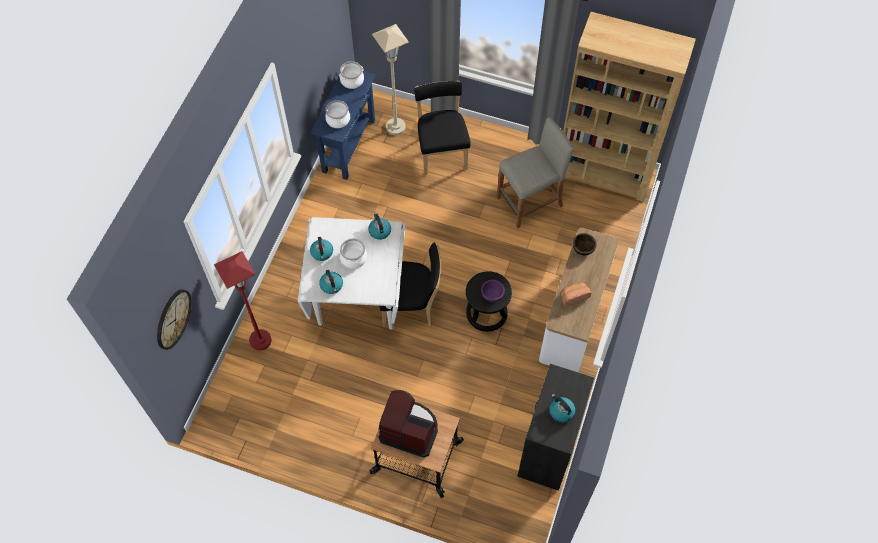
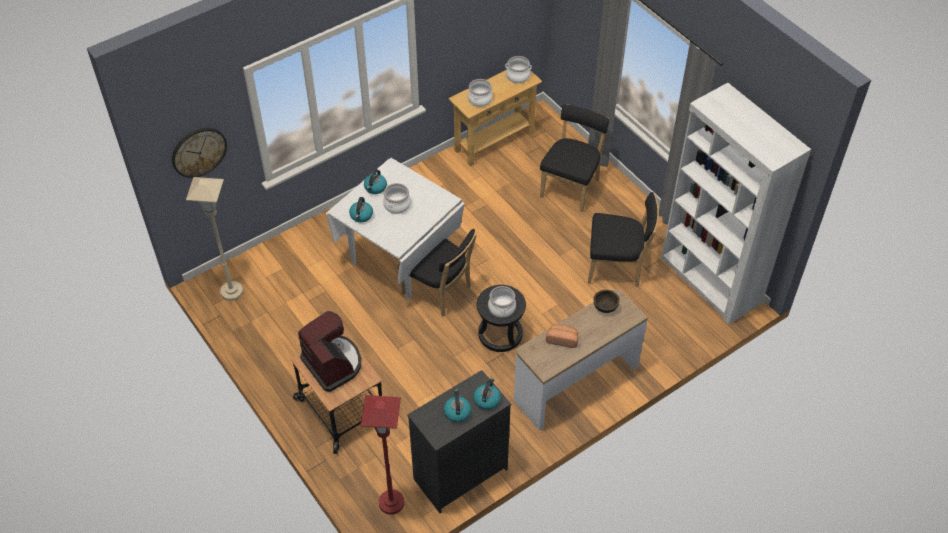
camera: 35 degrees right, 10 degrees down
(260, 340) = (296, 248): red floor lamp -> red floor lamp (391, 503)
(349, 146) = (494, 141): blue console table -> beige console table
(379, 231) = (436, 196): kettle -> kettle (486, 399)
(395, 127) = (547, 147): beige floor lamp -> beige floor lamp (232, 291)
(492, 295) = (501, 308): purple bowl -> cooking pot
(529, 202) = (617, 267): beige stool -> black chair
(604, 173) = (710, 281): brown bookcase -> white bookcase

